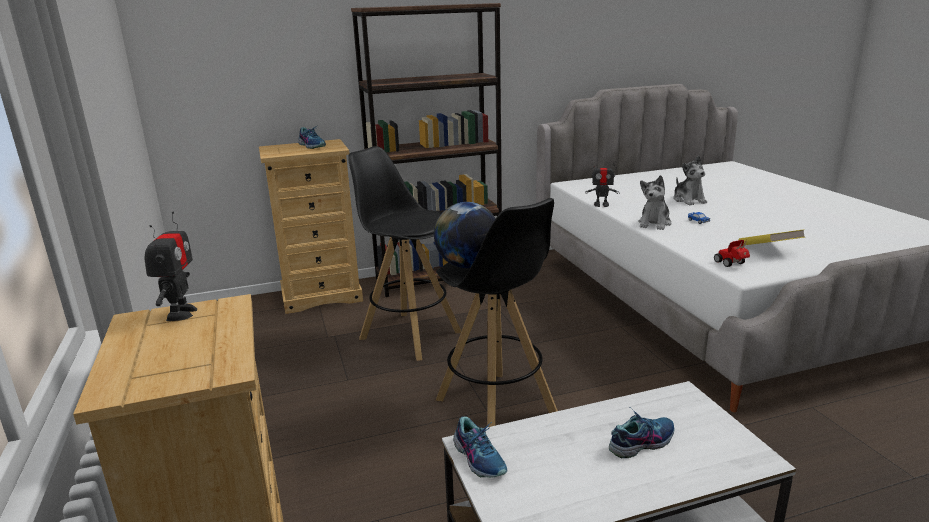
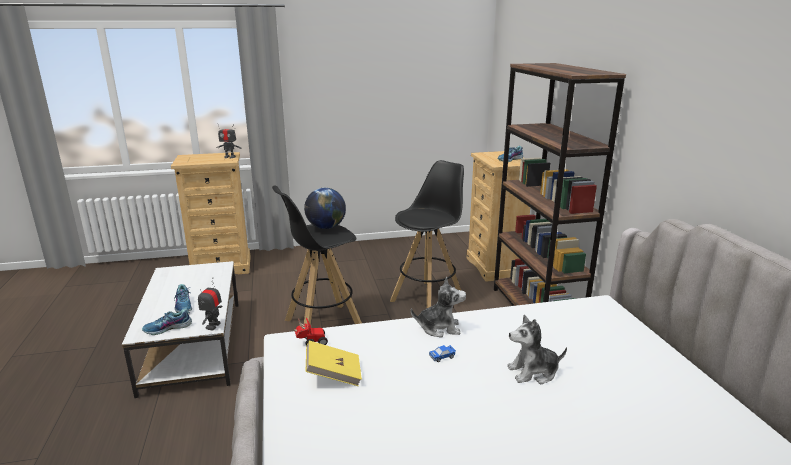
camera: 95 degrees right, 0 degrees up
(480, 458) = (211, 267): shoe -> shoe (168, 328)
(601, 205) = (510, 310): toy robot -> toy robot (213, 326)
(654, 223) = (439, 328): plush toy -> plush toy turned 150 degrees clockwise

